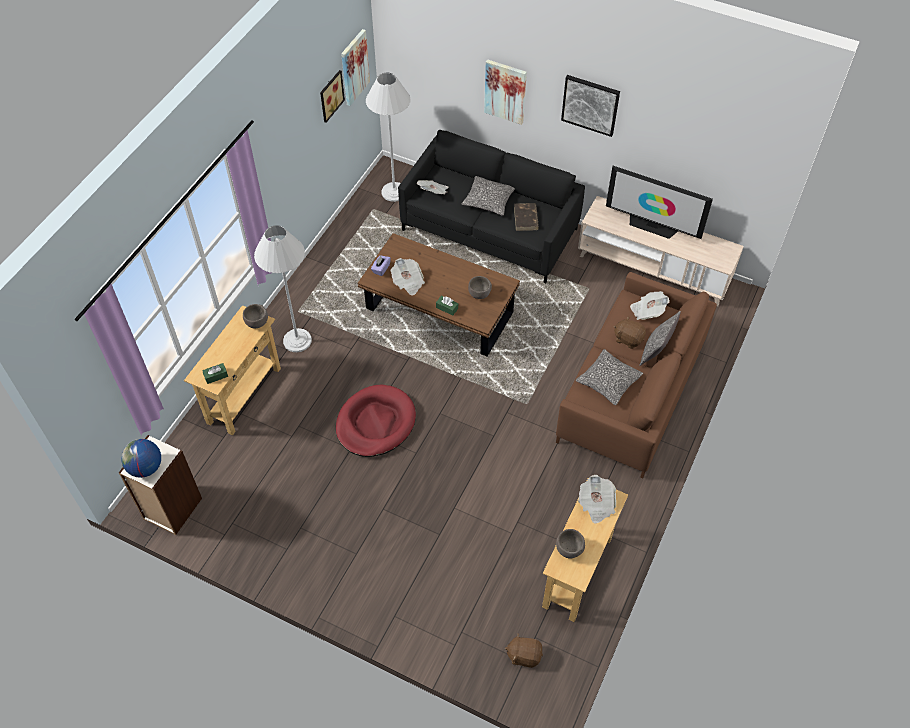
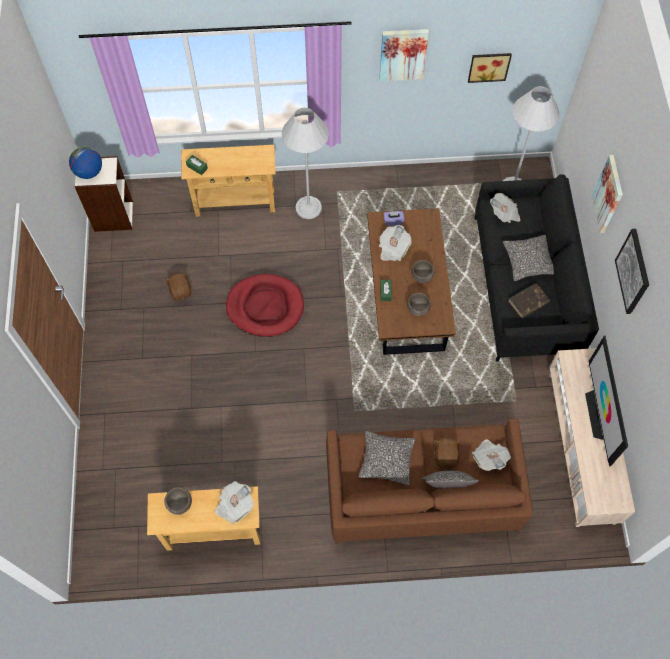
camera: 60 degrees right, 10 degrees up
(257, 323) = (263, 164): brown bowl -> brown bowl (422, 276)
(354, 67) = (538, 63): picture -> picture (403, 54)
(524, 655) = (119, 525): brown plush toy -> brown plush toy (180, 290)

